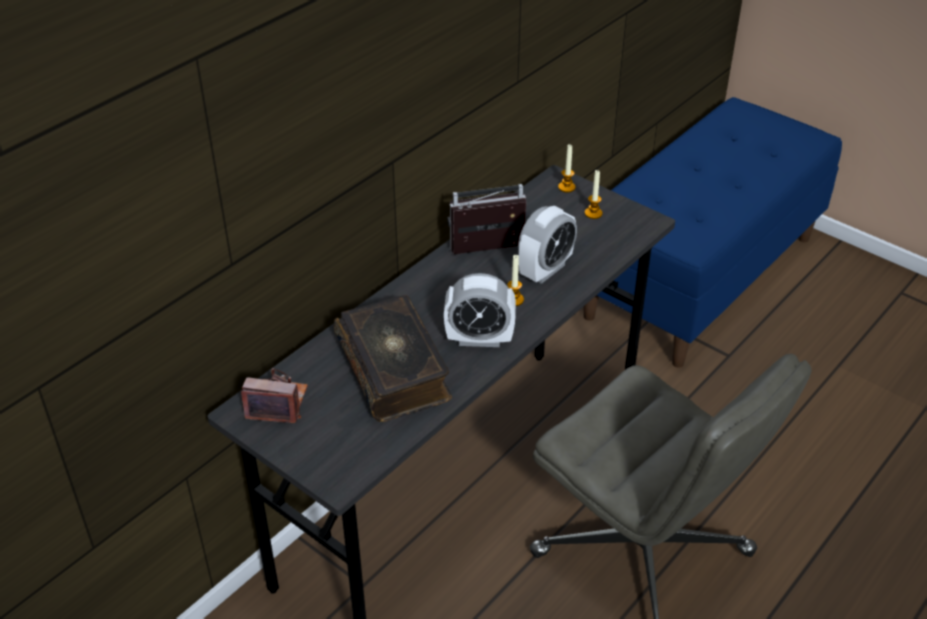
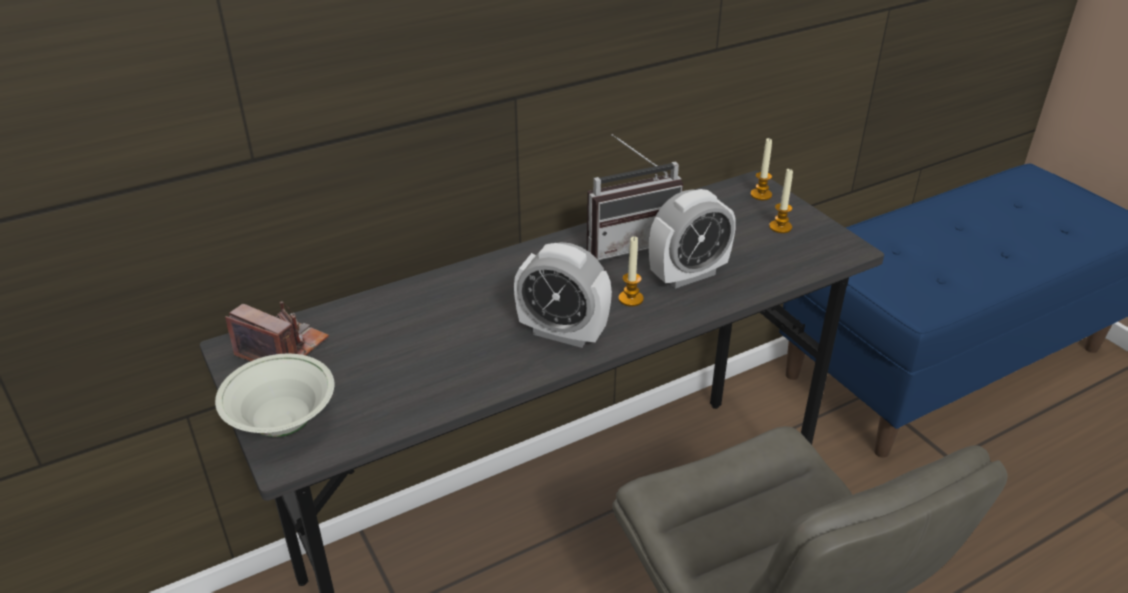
camera: 20 degrees right, 5 degrees down
(318, 459) = (283, 423): none -> white bowl
(394, 370) = (439, 343): book -> none
(488, 252) = (628, 242): radio -> radio turned 150 degrees clockwise

